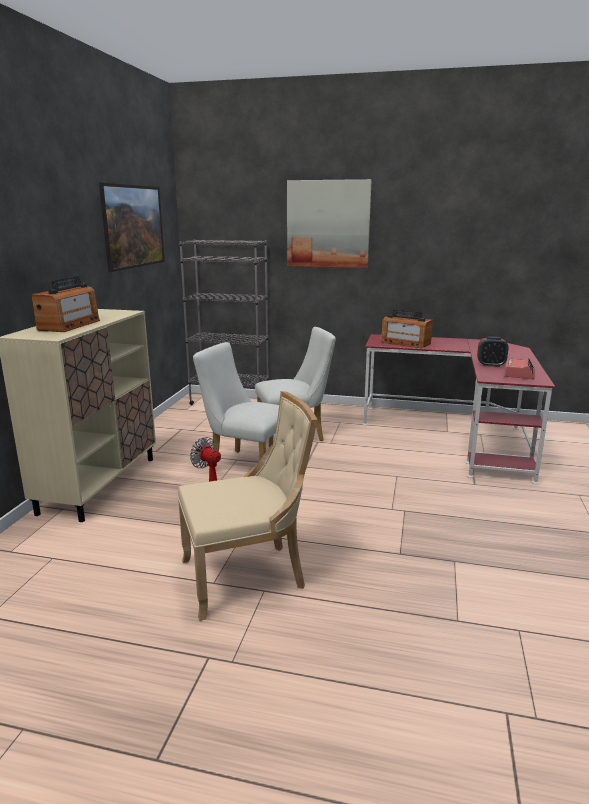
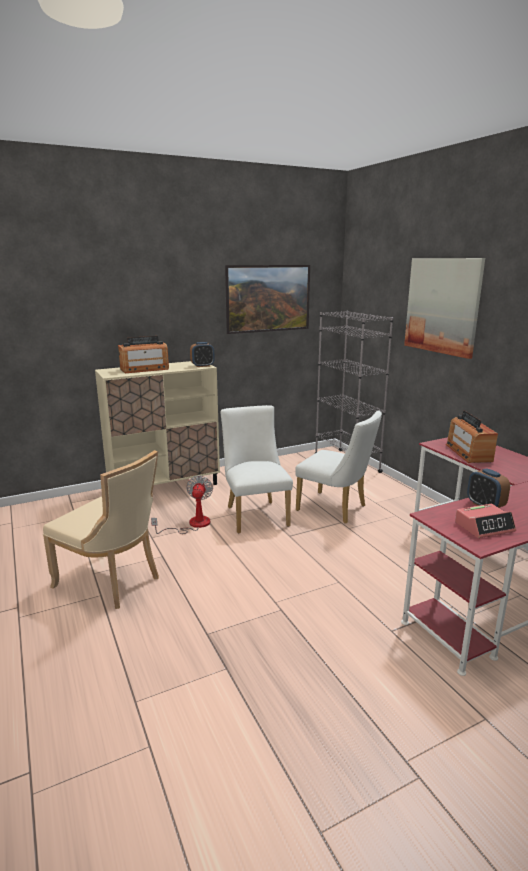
camera: 50 degrees right, 0 degrees up
(124, 312) = (202, 366): none -> alarm clock

